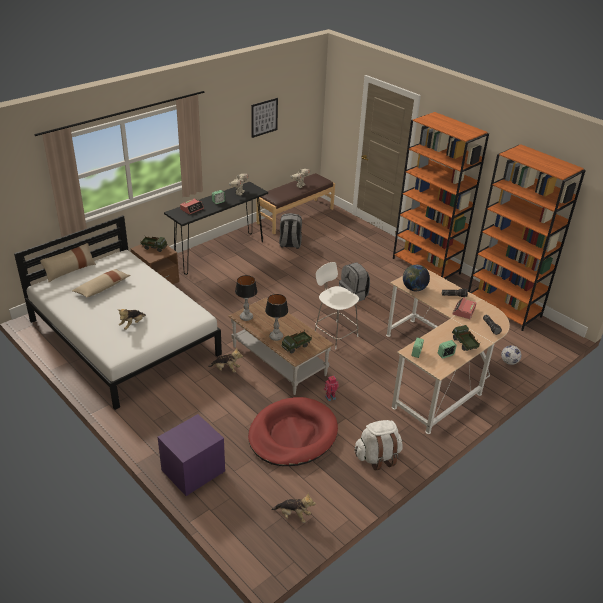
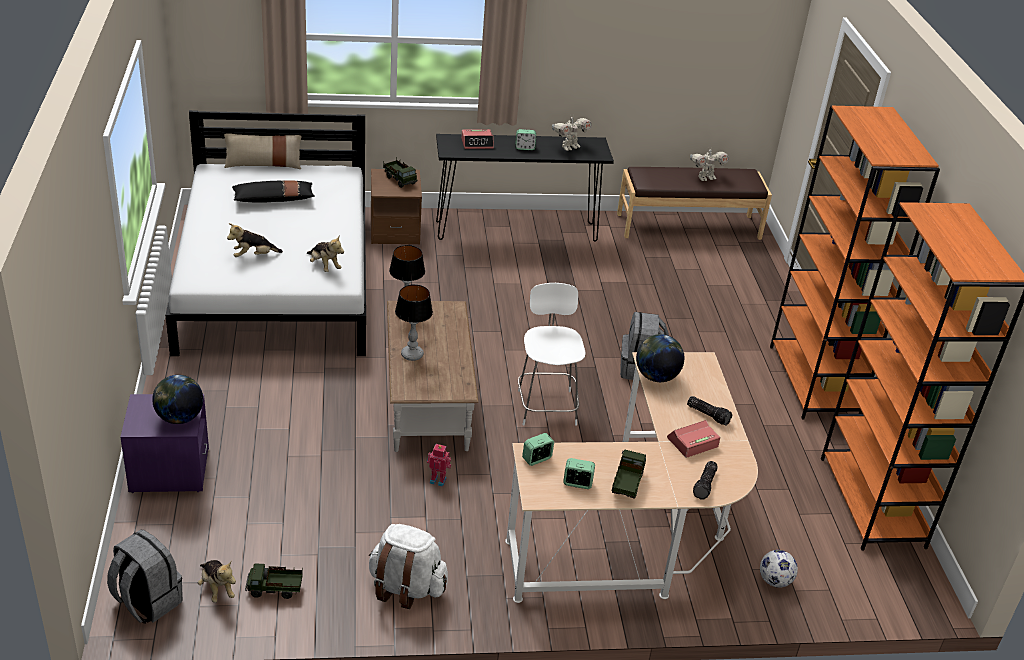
camera: 35 degrees right, 0 degrees up
(102, 288) = (274, 199): beige pillow -> black pillow
(202, 434) = (179, 418): none -> globe
(226, 369) = (349, 377): plush toy -> plush toy (324, 266)
(264, 117) = (662, 43): picture -> none
(290, 244) = (631, 260): grey backpack -> grey backpack (147, 601)
(292, 435) = (332, 497): red dog bed -> none
(296, 347) = (422, 379): toy truck -> toy truck (275, 590)

